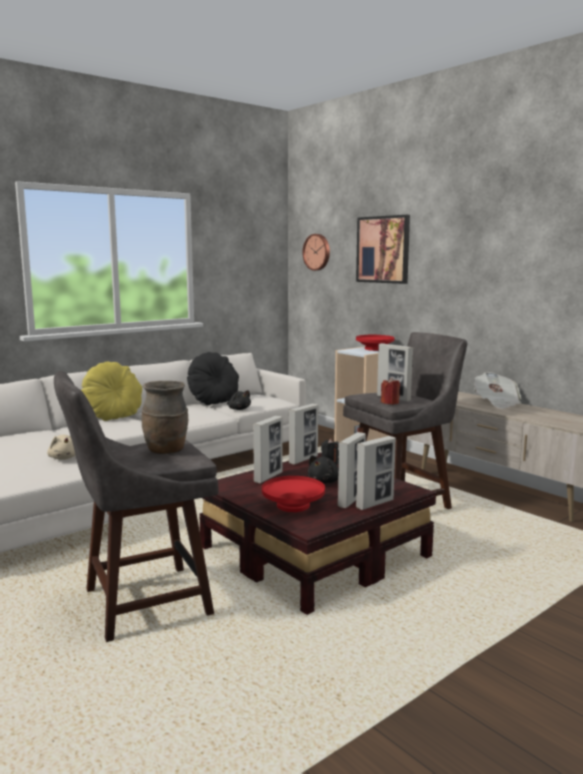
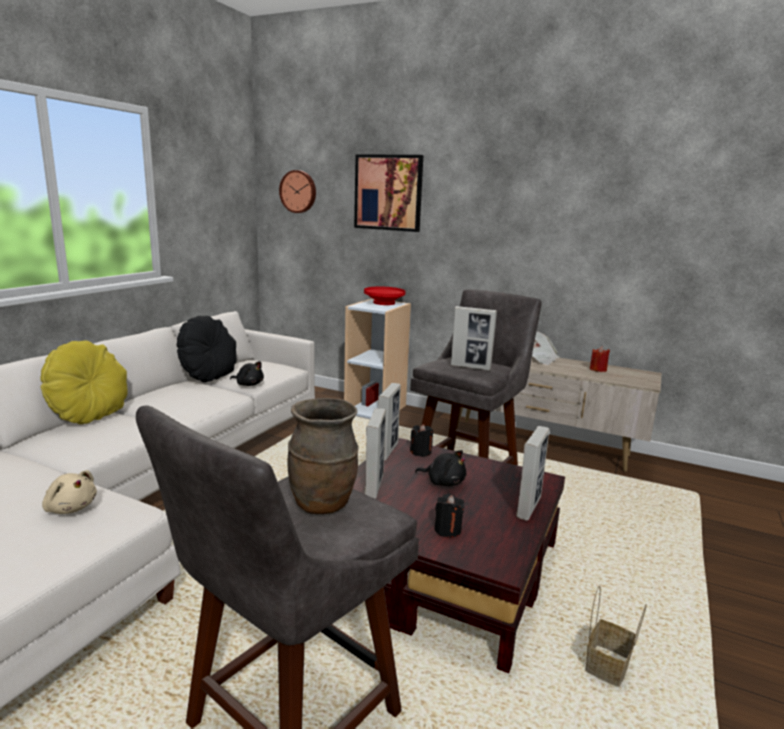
camera: 25 degrees left, 5 degrees up
(293, 506) = (447, 530): red bowl -> black candle
(325, 481) = (443, 482): black plush toy -> black plush toy turned 75 degrees counterclockwise
(351, 500) = (499, 507): picture frame -> none
(389, 631) = (607, 668): none -> basket
(390, 402) = (476, 374): red candle -> red candle (598, 369)

